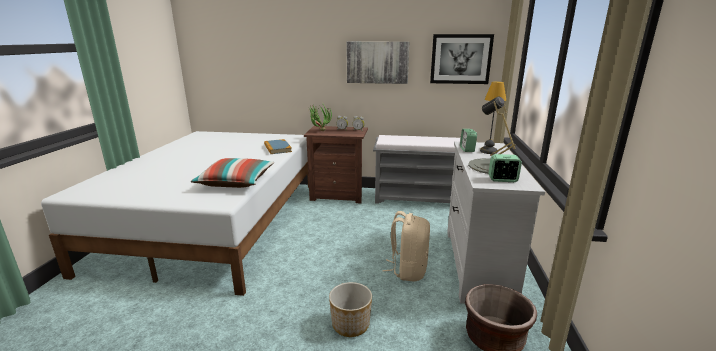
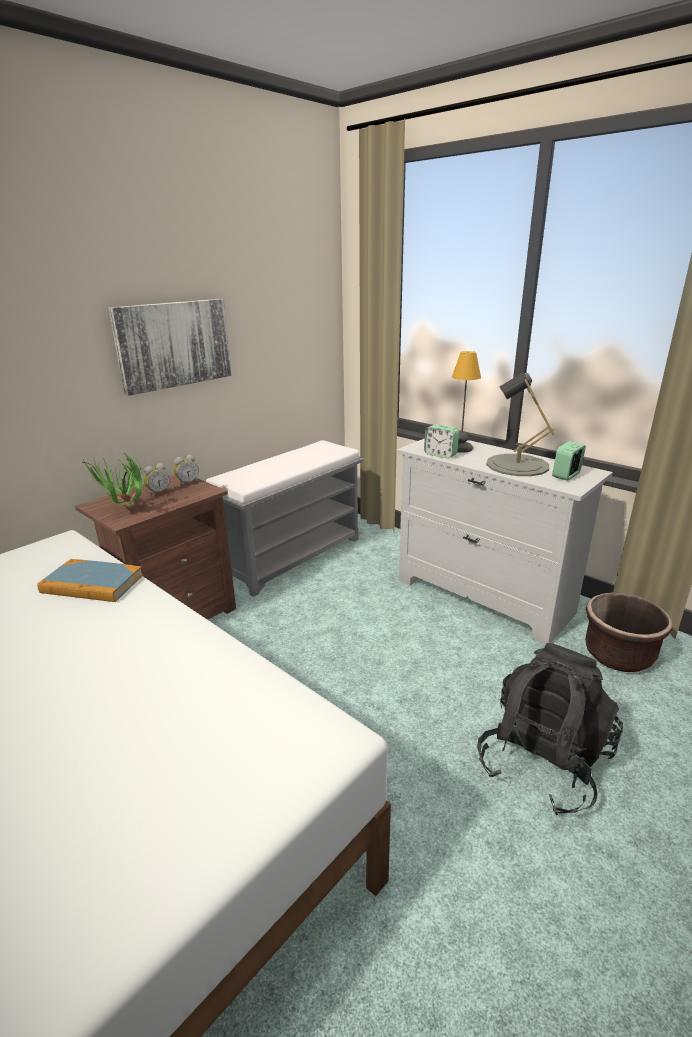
camera: 55 degrees left, 5 degrees up
(236, 182) = (228, 692): pillow -> none
(350, 324) = (543, 761): planter -> black backpack
(408, 270) = (455, 651): beige backpack -> none
(460, 59) = (291, 322): picture -> none

